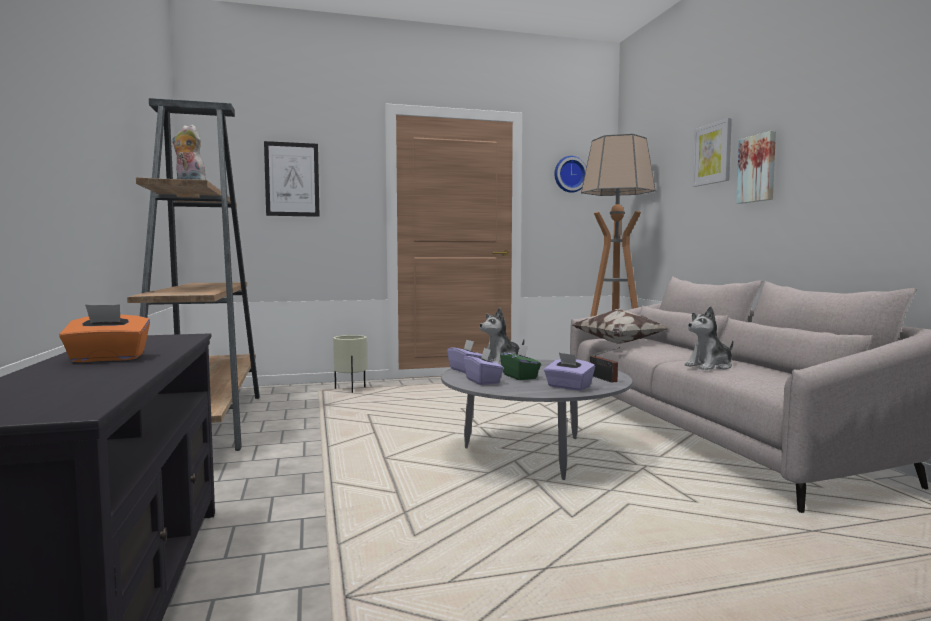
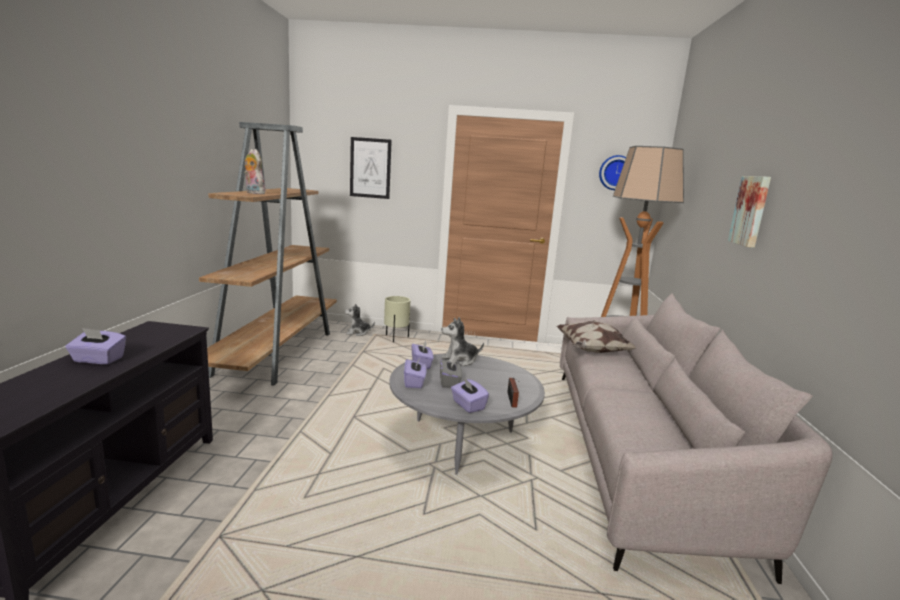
camera: 20 degrees right, 10 degrees up
(108, 358) = (98, 360): orange tissue box -> purple tissue box
(520, 377) = (449, 382): green tissue box -> grey tissue box
(710, 366) = (623, 406): plush toy -> plush toy (358, 333)
(712, 154) = (726, 181): picture -> none

